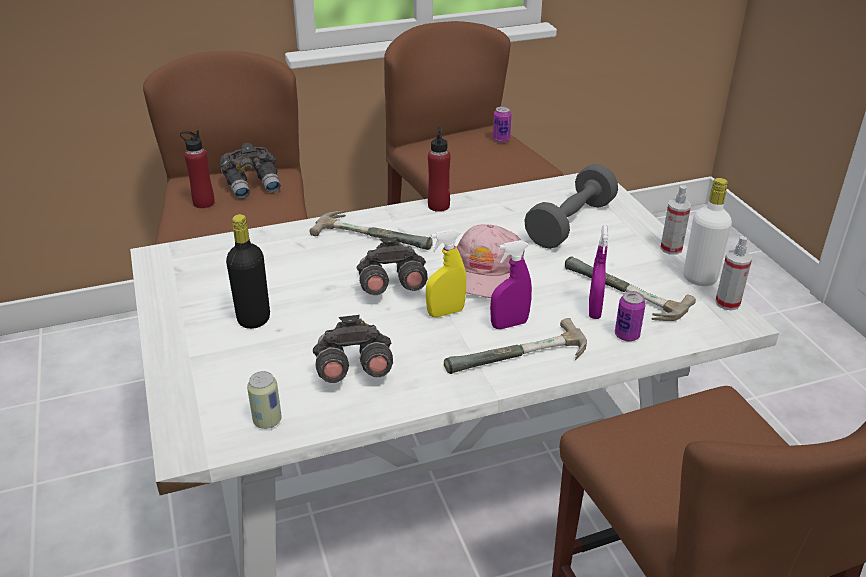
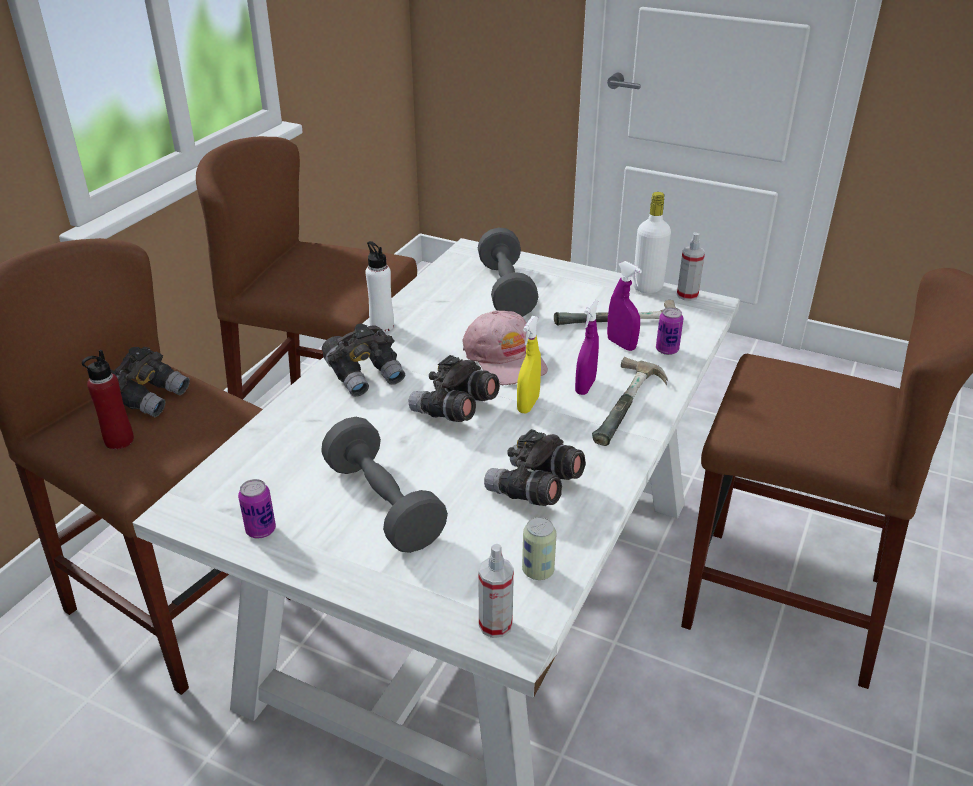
camera: 45 degrees left, 0 degrees up
(254, 319) = (383, 504): black bottle -> grey dumbbell
(375, 233) = (366, 375): hammer -> grey binoculars
(438, 206) = (382, 326): red bottle -> white bottle
(501, 139) = (328, 250): can -> can (261, 530)
(671, 248) = (599, 275): spray bottle -> spray bottle (495, 624)

